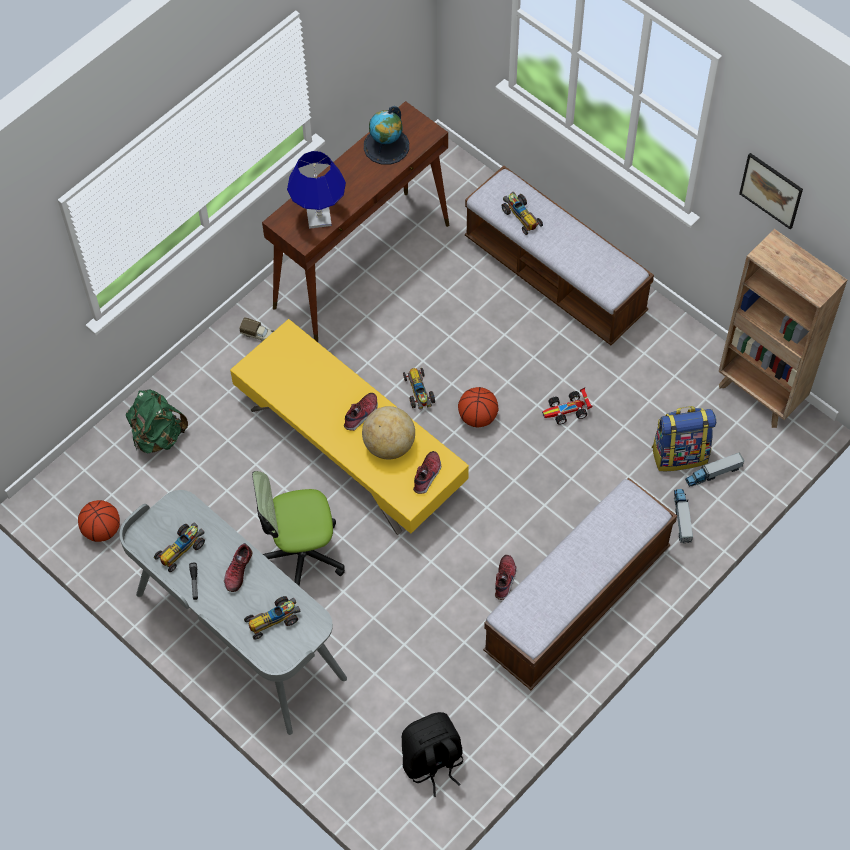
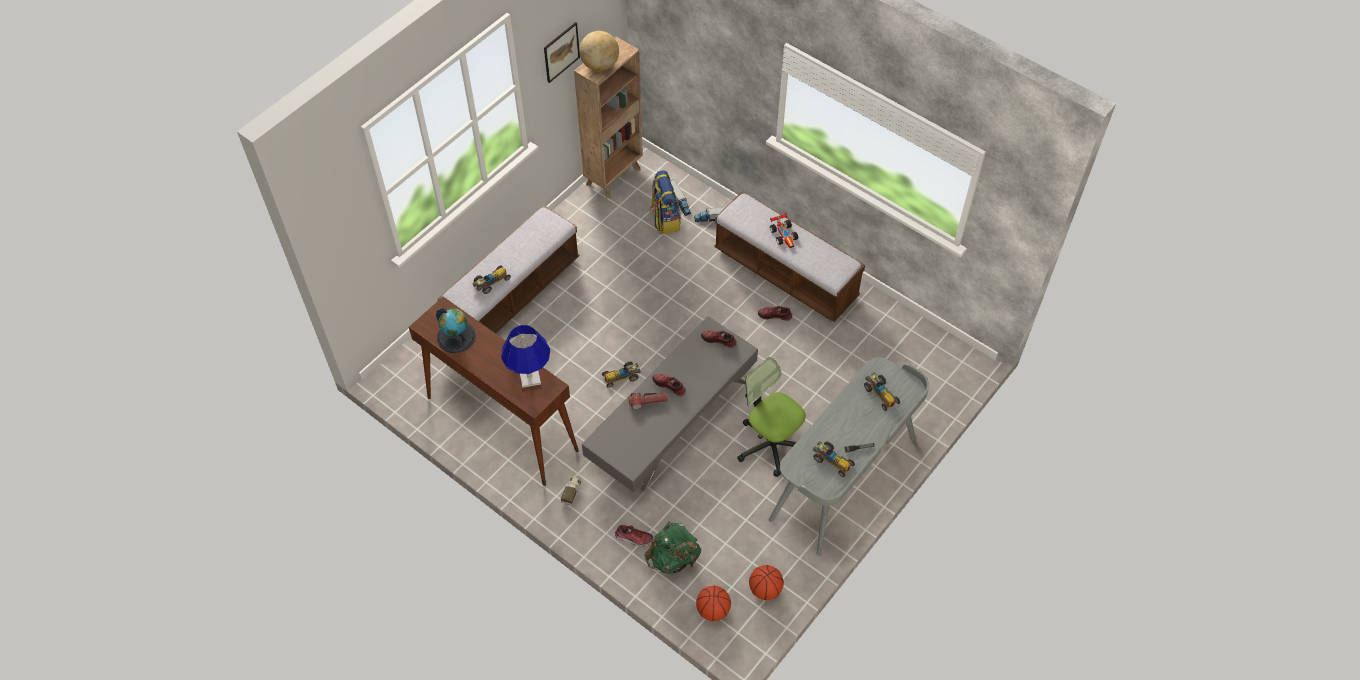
camera: 95 degrees left, 5 degrees down
(237, 570) = (844, 421): shoe -> shoe (633, 538)
(300, 555) = (770, 444): office chair -> office chair turned 150 degrees clockwise
(339, 390) = (648, 402): none -> flashlight
(348, 445) = (672, 420): yellow coffee table -> grey coffee table
(389, 445) = (695, 366): globe -> globe (600, 65)
(432, 763) = (919, 351): black backpack -> none
(478, 417) = (642, 338): basketball -> basketball (713, 610)
(567, 411) = (633, 283): toy car -> toy car (784, 234)

